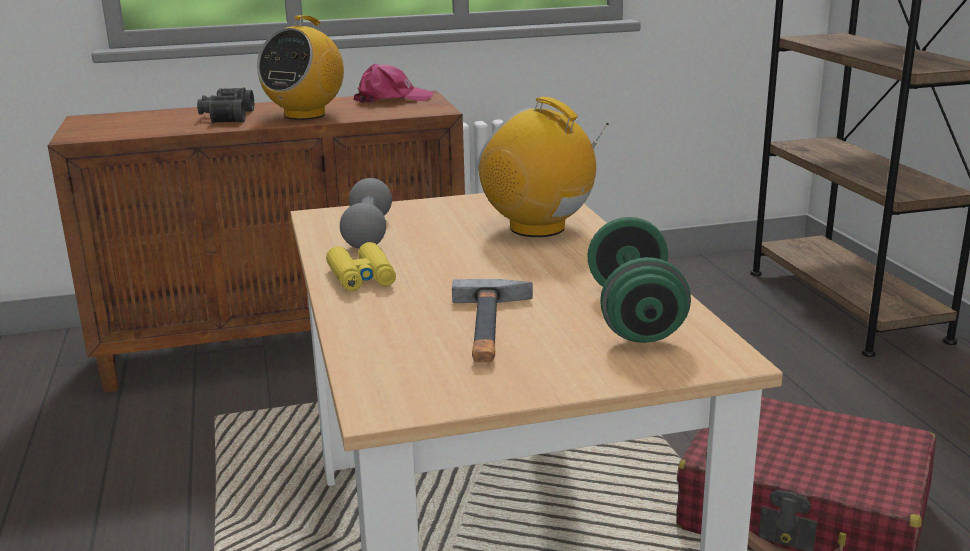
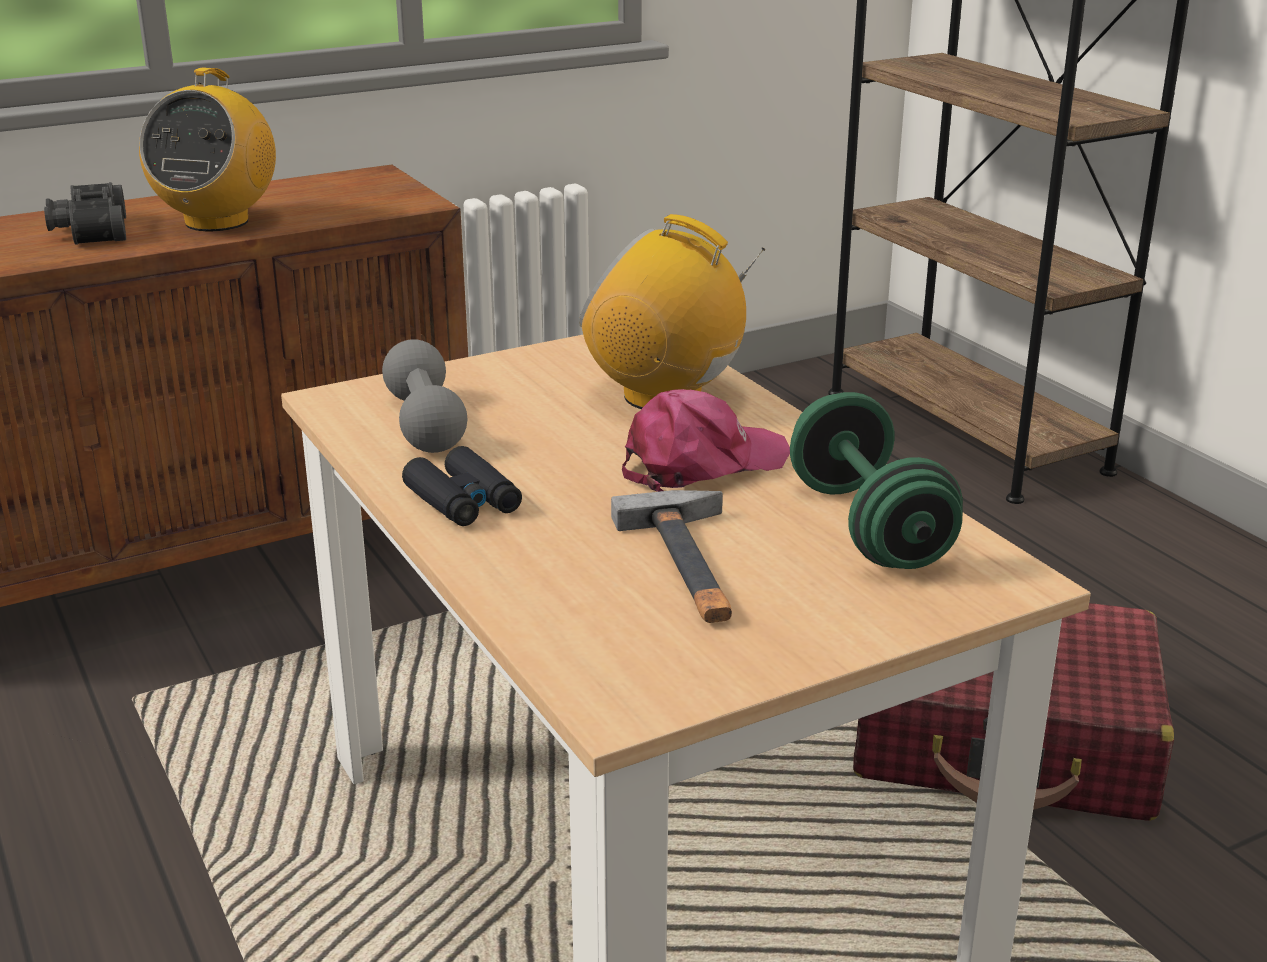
camera: 15 degrees left, 5 degrees up
(362, 277) = (463, 501): yellow binoculars -> black binoculars
(392, 99) = (335, 184): pink cap -> pink cap (701, 463)

